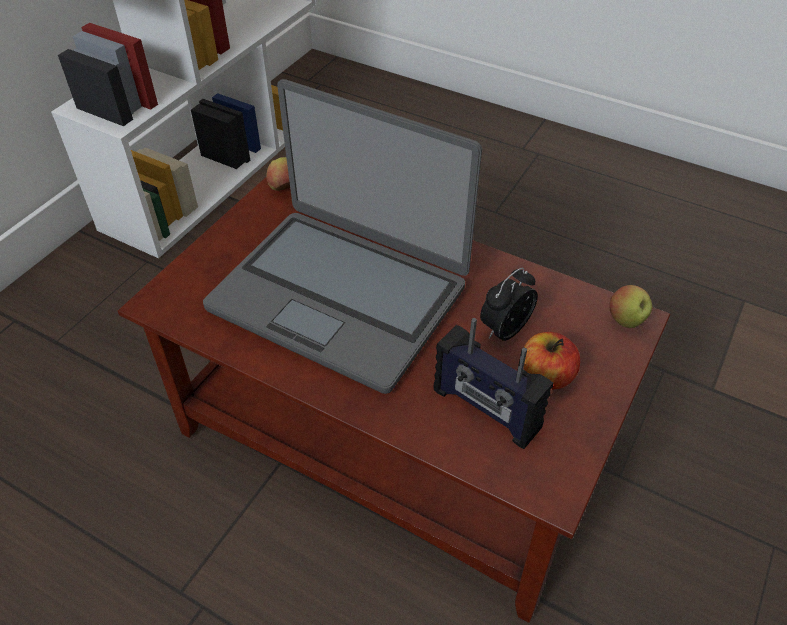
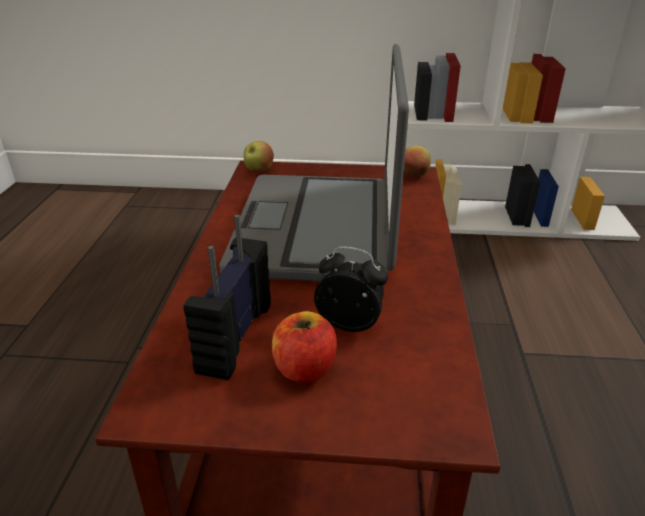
camera: 65 degrees right, 15 degrees down
(626, 320) = (444, 419): apple -> apple (259, 170)

